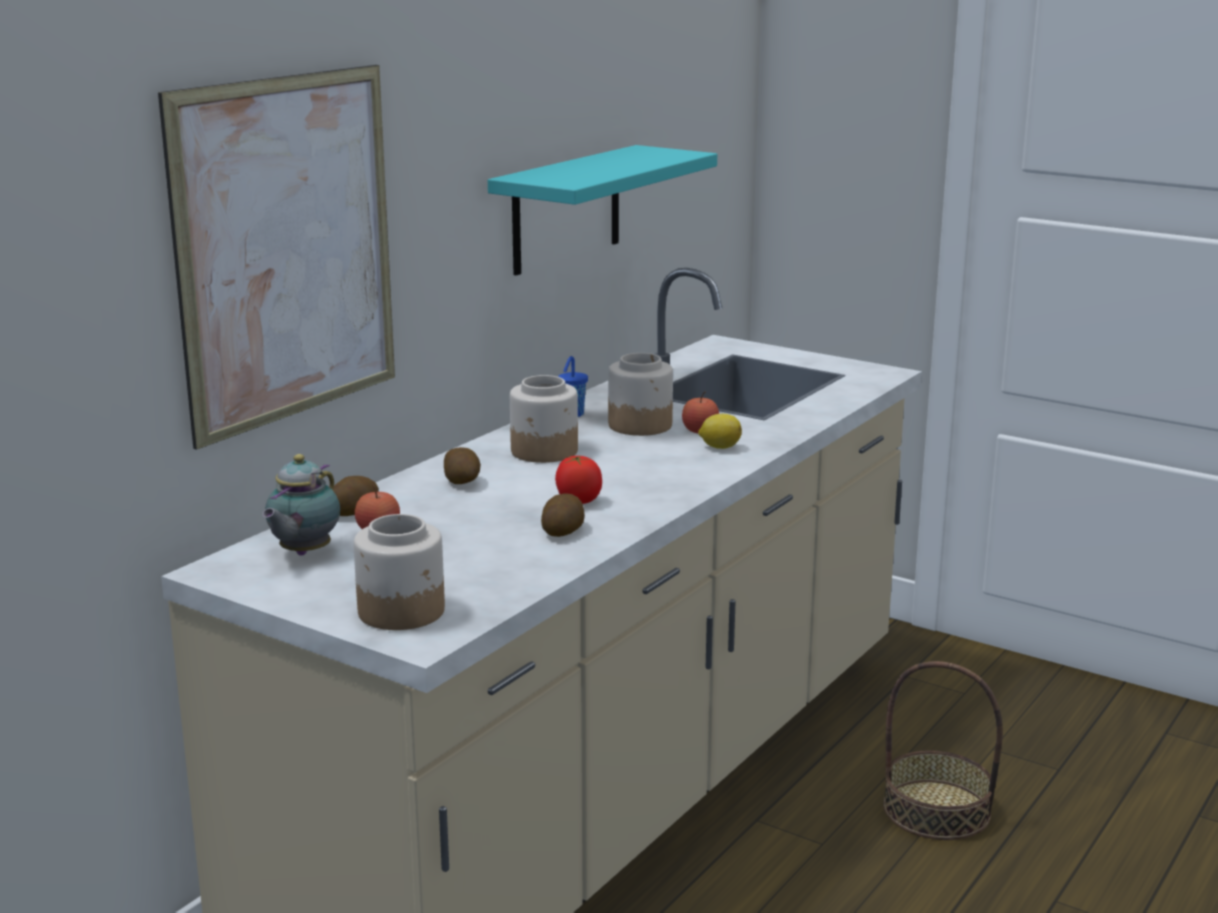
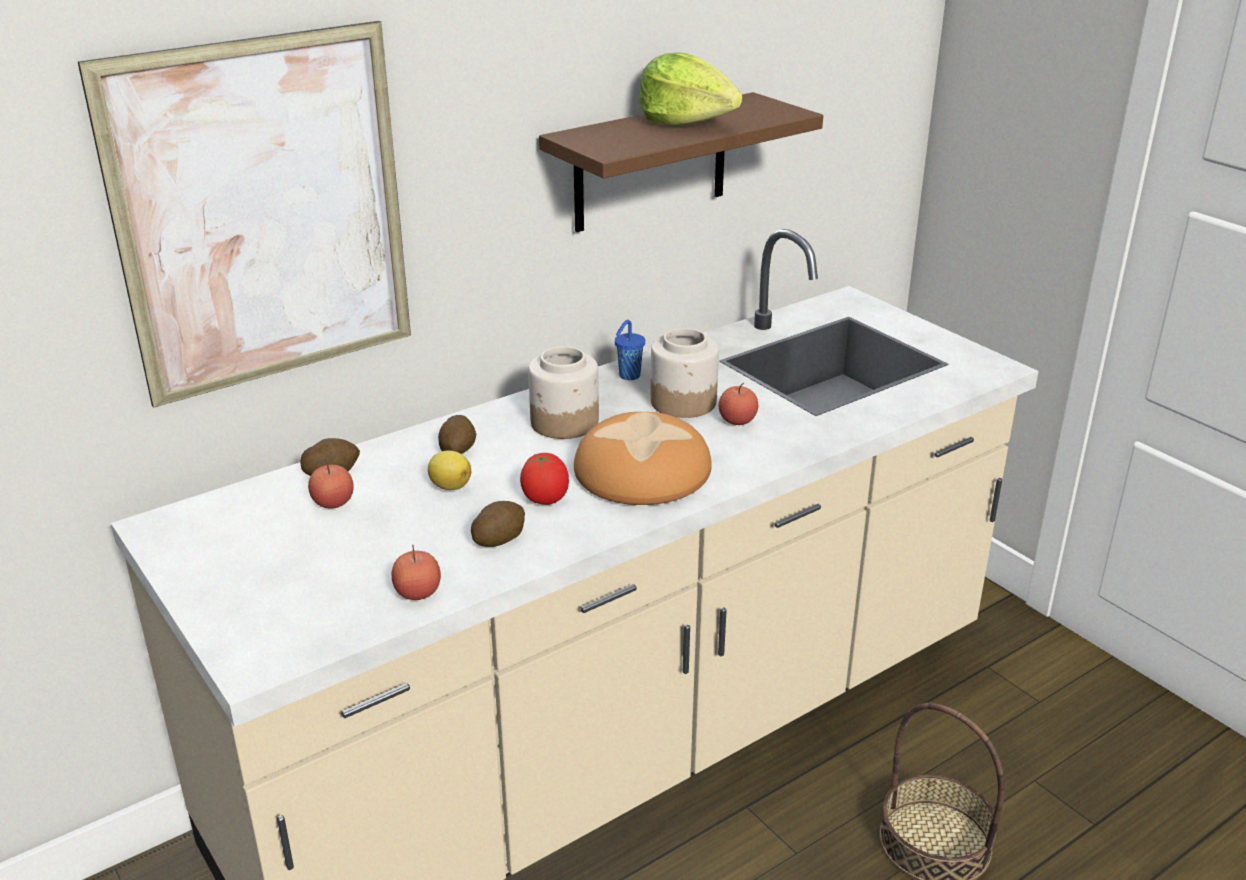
camera: 20 degrees right, 10 degrees up
(303, 553) = (246, 519): teapot -> none
(402, 611) = (269, 619): jar -> none
(524, 574) = (418, 593): none -> apple
(566, 210) = (651, 163): turquoise shelf -> brown shelf
(608, 163) = (686, 122): none -> lettuce
(648, 472) = (643, 470): none -> bread
(719, 447) = (740, 447): lemon -> lemon (449, 486)

